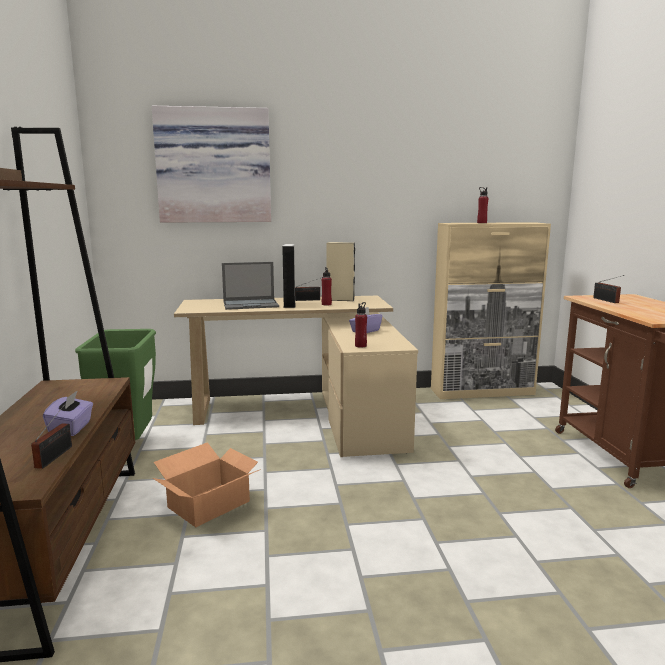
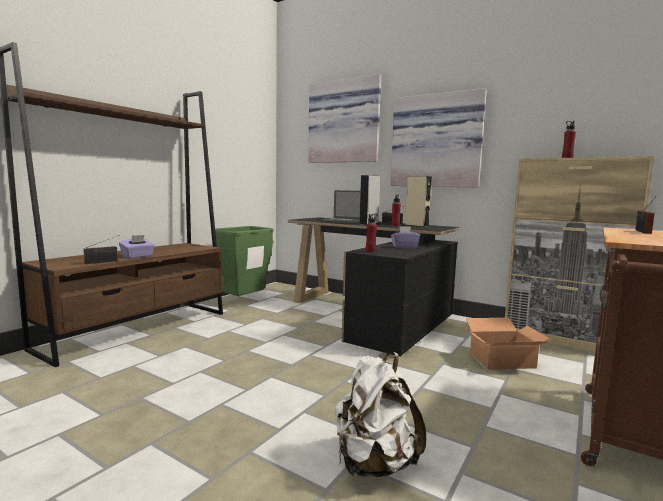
camera: 40 degrees right, 5 degrees down
(210, 504) = (225, 338): cardboard box -> cardboard box (502, 360)
(308, 415) = (372, 315): beige desk -> black desk
(344, 198) = (436, 141): none -> picture
(549, 555) = (374, 464): none -> white backpack

